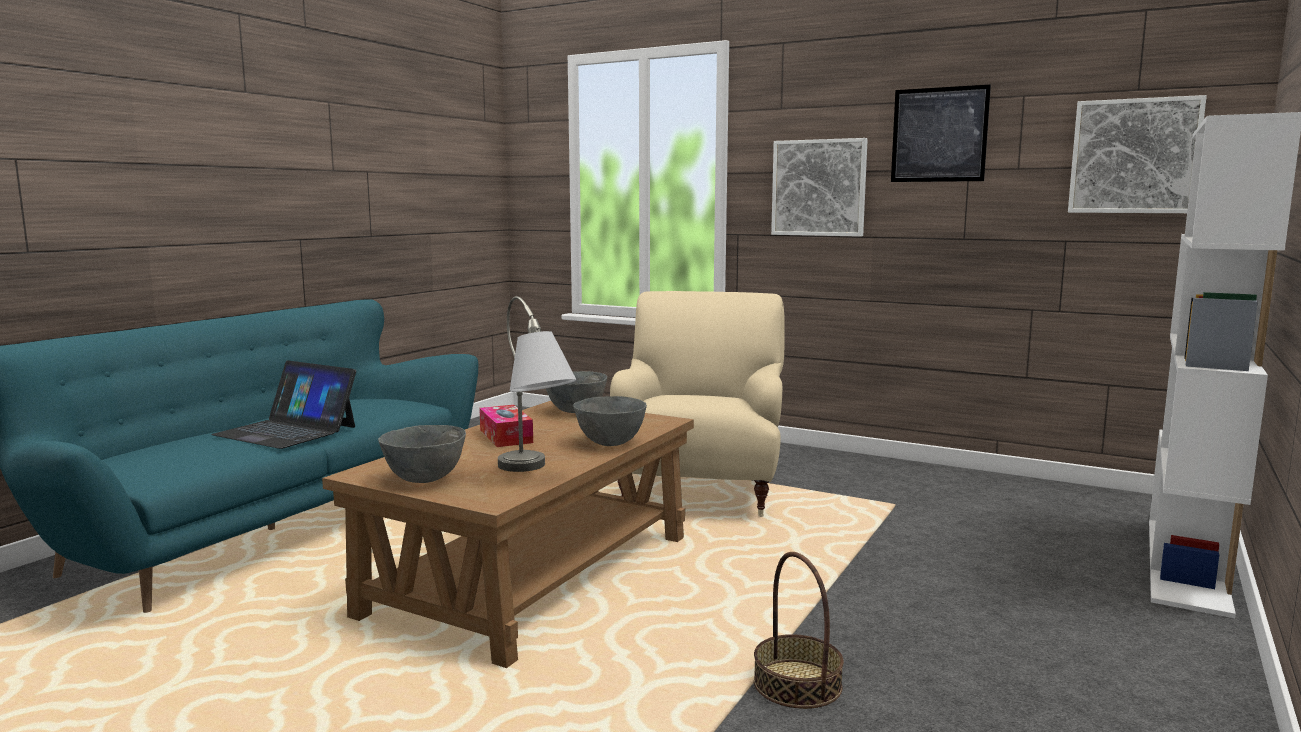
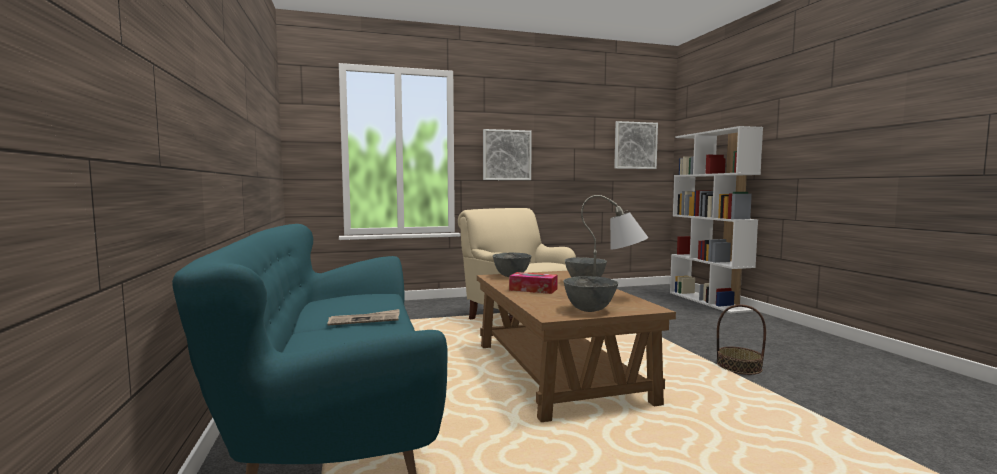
camera: 45 degrees left, 5 degrees down
(287, 431) = (364, 320): laptop -> newspaper
(939, 135) = (562, 131): picture -> none

